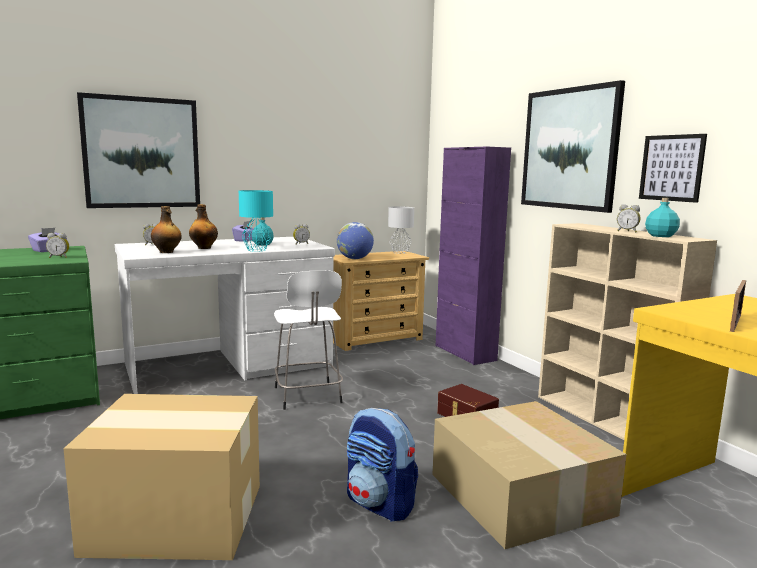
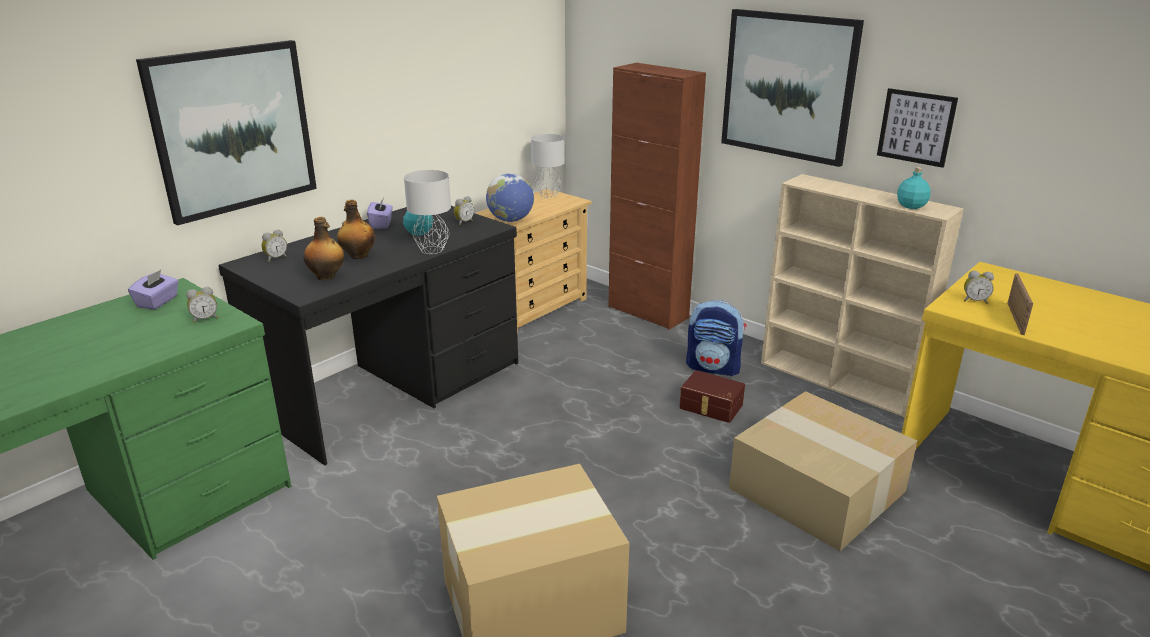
camera: 20 degrees left, 15 degrees up
(230, 365) = (393, 388): white desk -> black desk
(256, 250) = (431, 250): turquoise table lamp -> grey table lamp
(308, 396) = (527, 416): white stool -> none
(380, 504) = (707, 534): backpack -> backpack (714, 367)
(465, 353) = (648, 312): purple cabinet -> brown cabinet
(627, 231) = (871, 197): alarm clock -> alarm clock (974, 301)

